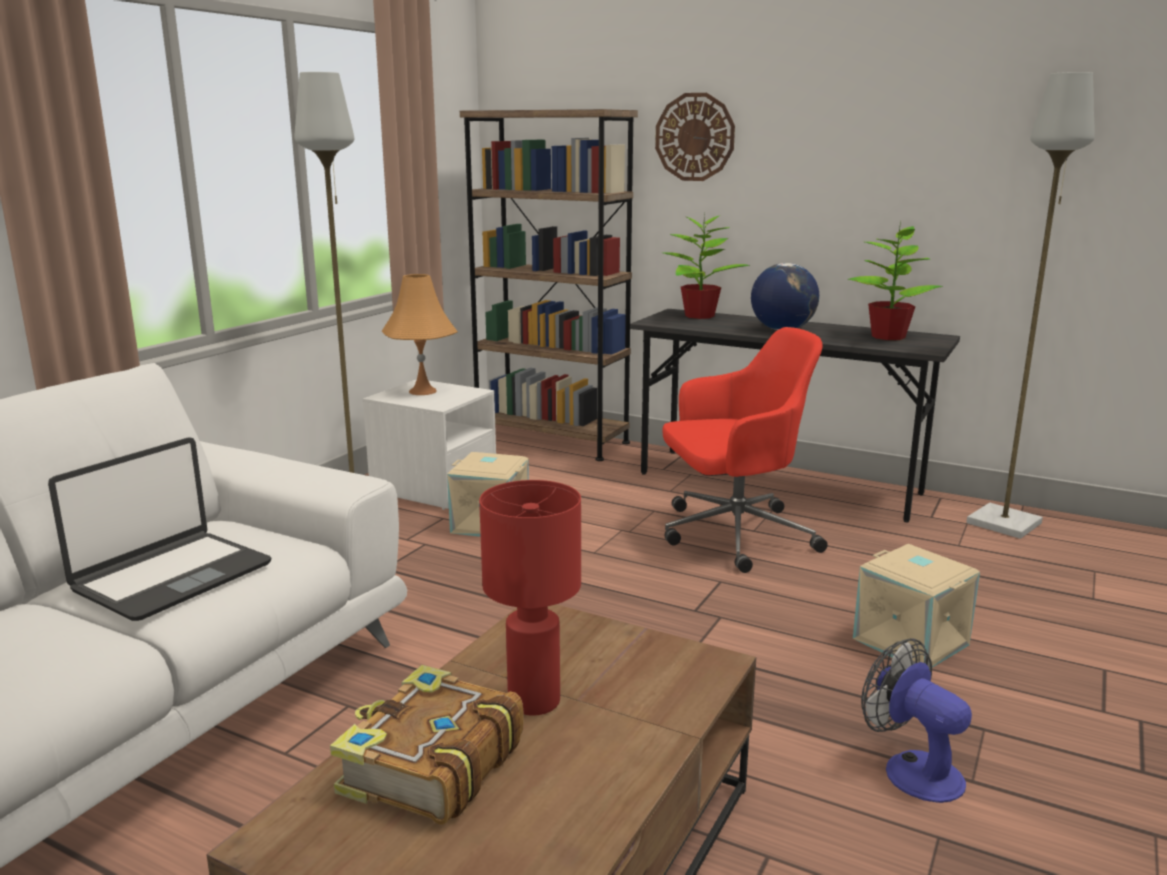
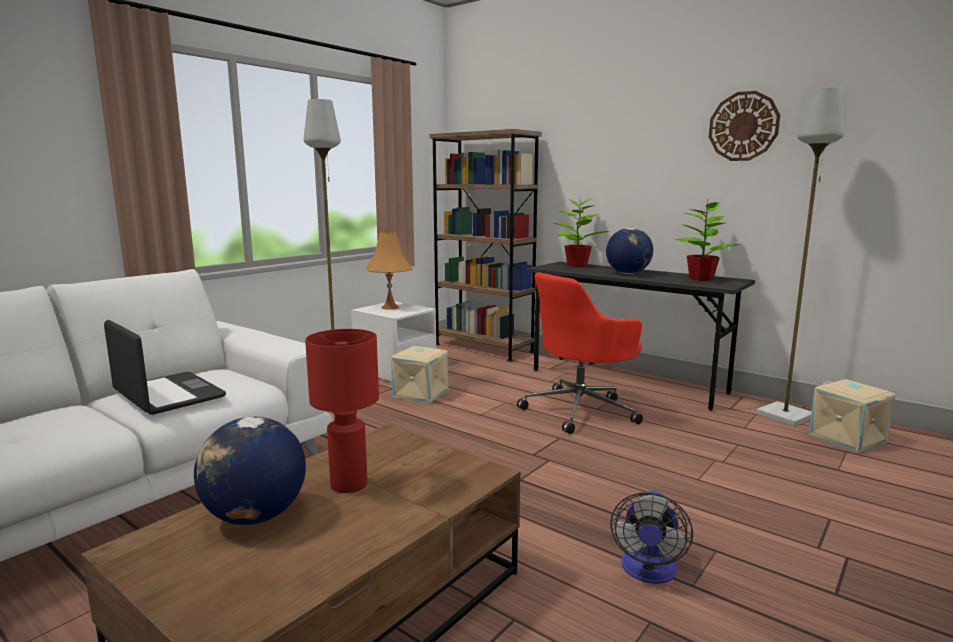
camera: 10 degrees right, 5 degrees down
(171, 577) = (168, 395): laptop -> laptop turned 90 degrees counterclockwise
(430, 766) = (255, 517): book -> globe
(694, 137) = (577, 148): wall clock -> wall clock (743, 126)
(733, 535) = (581, 410): red office chair -> red office chair turned 150 degrees clockwise
(912, 641) = (683, 487): beige storage box -> beige storage box (848, 438)
(912, 769) = (648, 572): fan -> fan turned 135 degrees counterclockwise

